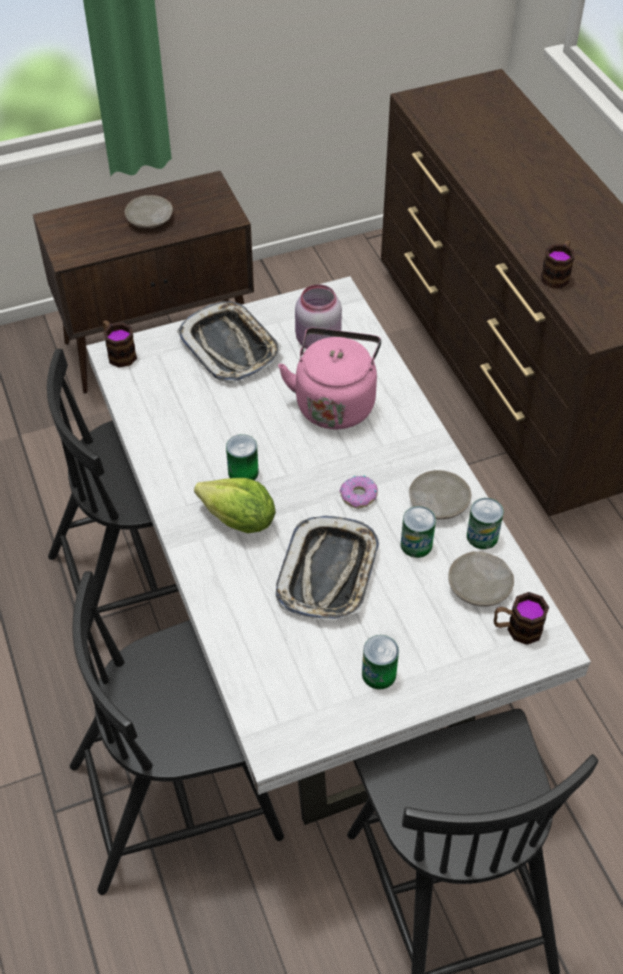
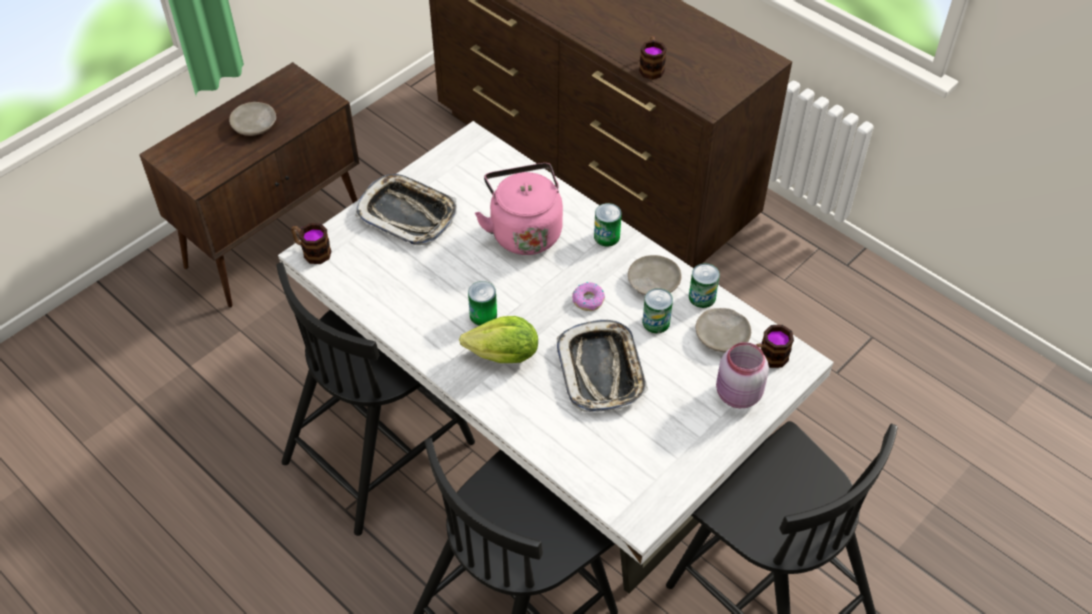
camera: 25 degrees left, 0 degrees up
(316, 342) = (478, 185): pink jar -> pink jar (737, 395)
(379, 674) = (686, 433): can -> can (606, 236)

